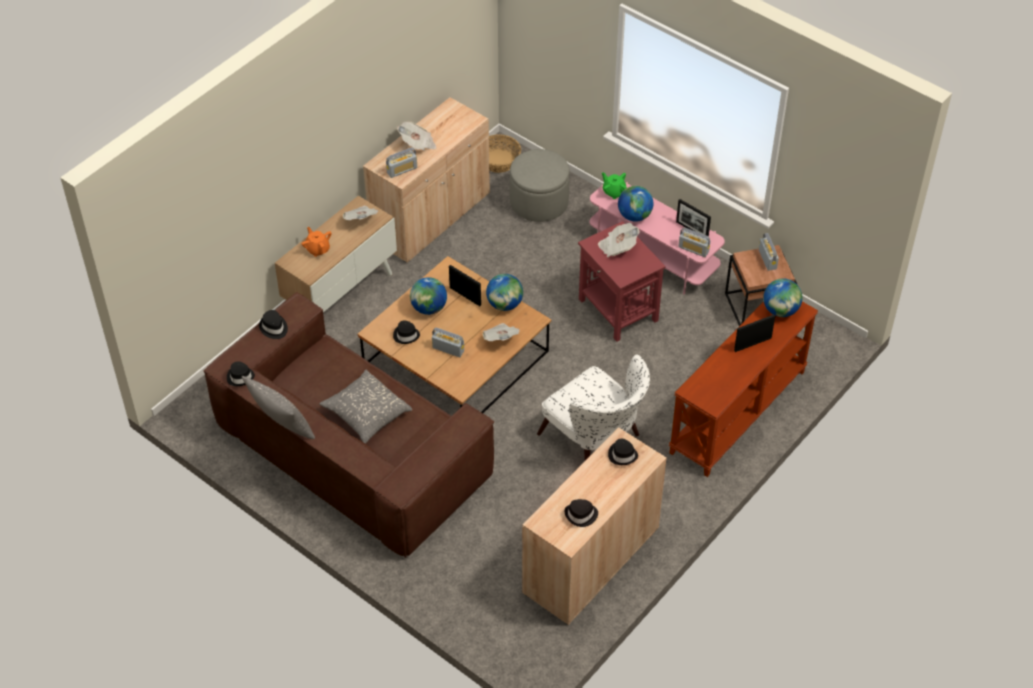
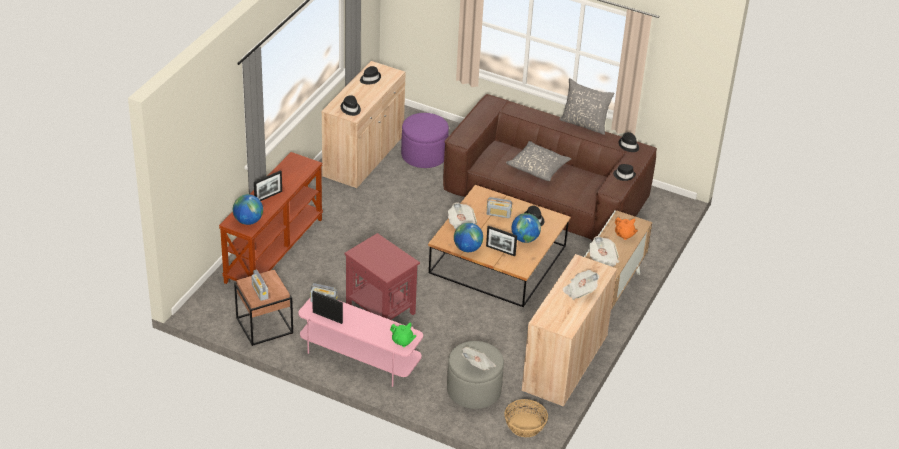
camera: 165 degrees right, 10 degrees down
(402, 170) = (582, 268): radio -> none
(500, 551) = (424, 155): none -> purple ottoman
(596, 441) = (376, 220): white armchair -> none
(617, 247) = (386, 261): newspaper -> newspaper (478, 365)
(634, 216) = (380, 323): globe -> none

